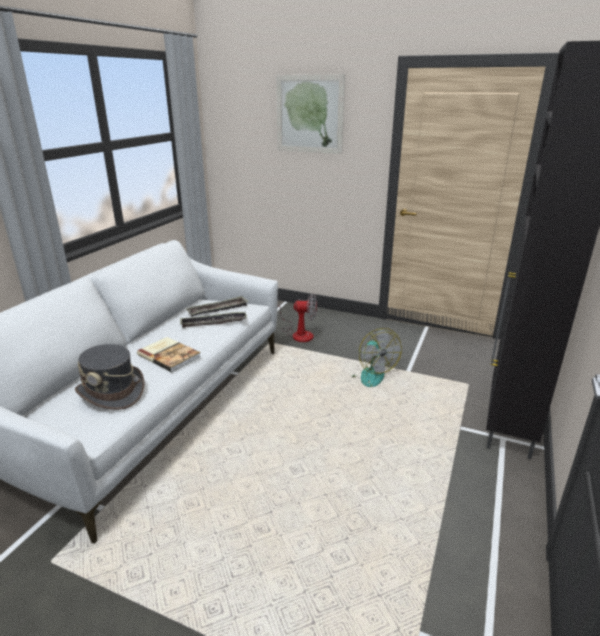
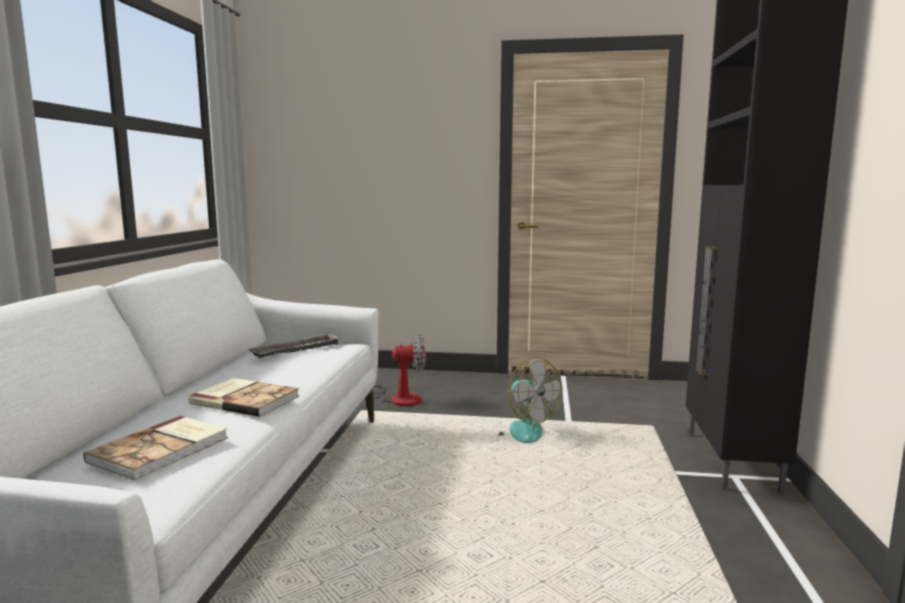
camera: 15 degrees left, 15 degrees down
(112, 392) = (162, 449): grey hat -> book
(213, 322) = (298, 362): tray -> none
(309, 114) = (391, 112): picture -> none

